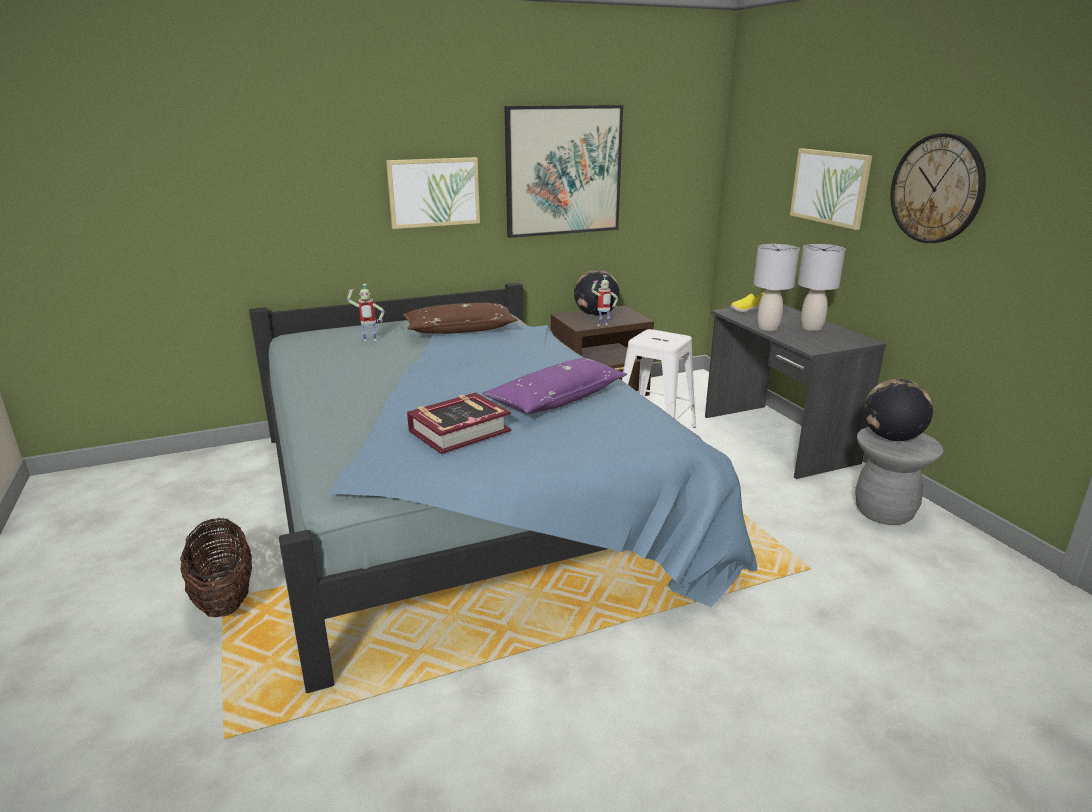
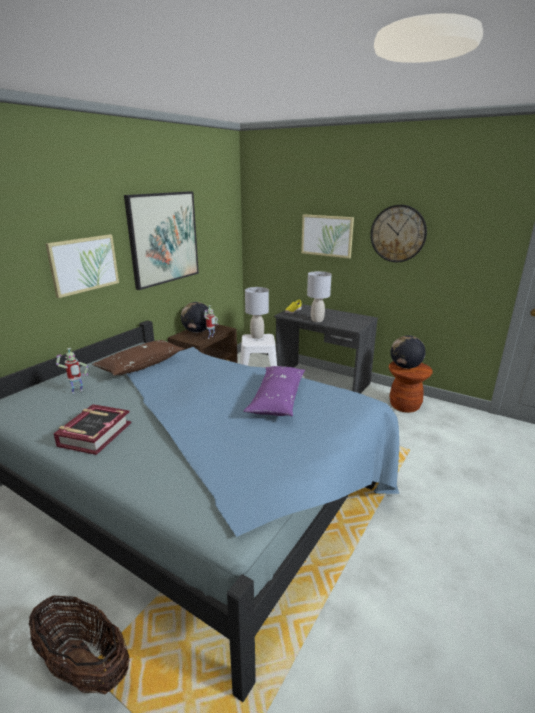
camera: 35 degrees left, 0 degrees up
(459, 431) = (255, 444): book -> book (94, 434)
(811, 328) = (336, 315): grey table lamp -> grey table lamp (257, 336)
(884, 512) = (404, 406): grey stool -> brown stool

